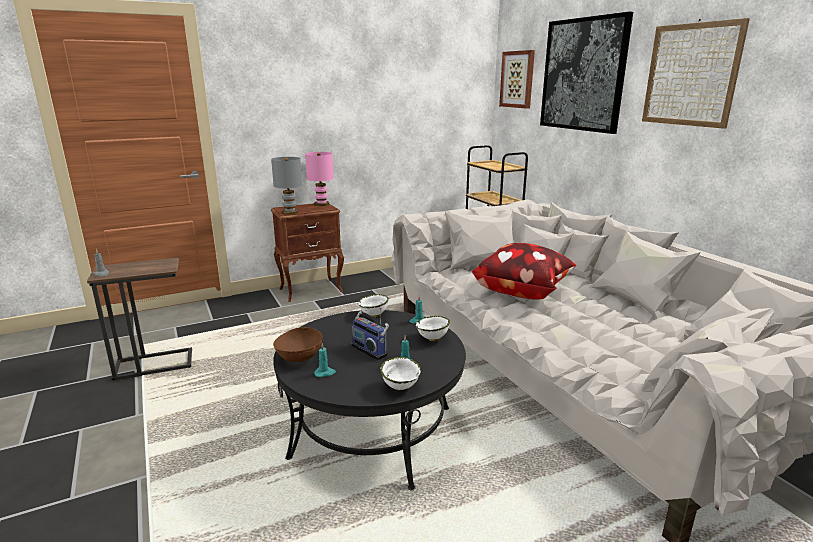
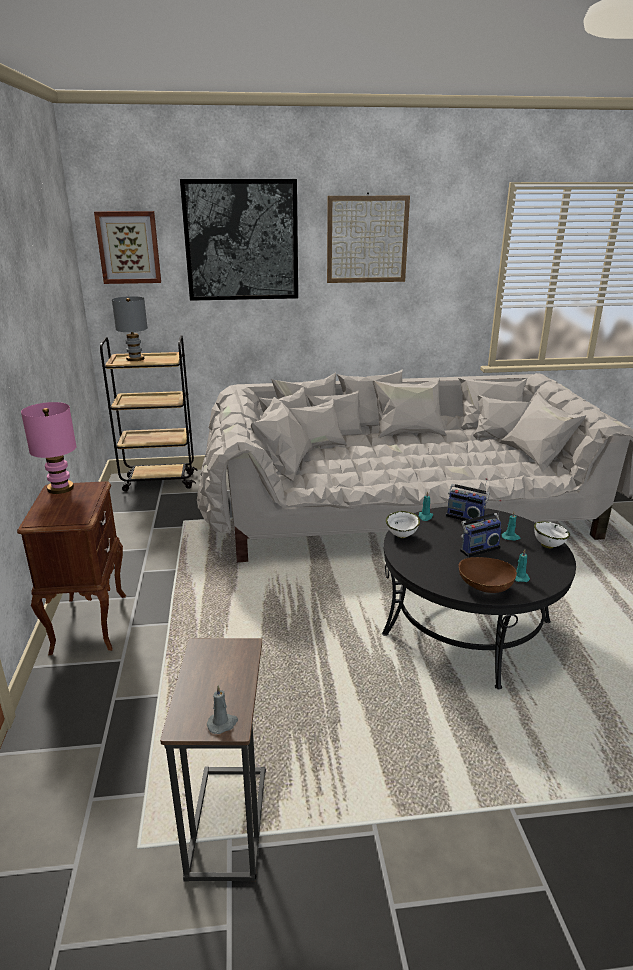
camera: 70 degrees left, 5 degrees up
(290, 212) = (78, 515): grey table lamp -> grey table lamp (135, 359)
(432, 339) = (465, 517): white bowl -> radio
(521, 291) = (368, 463): pillow -> none

